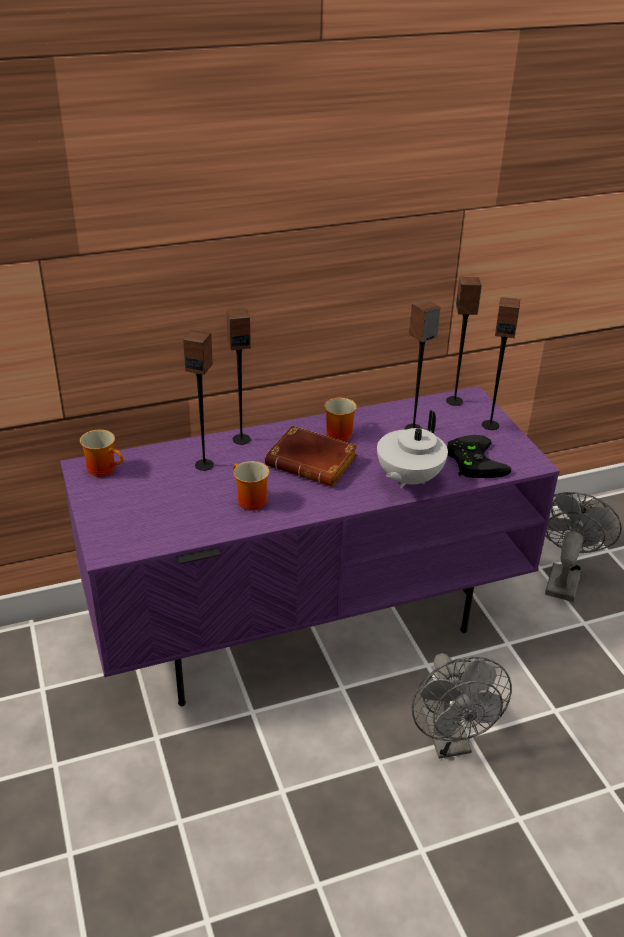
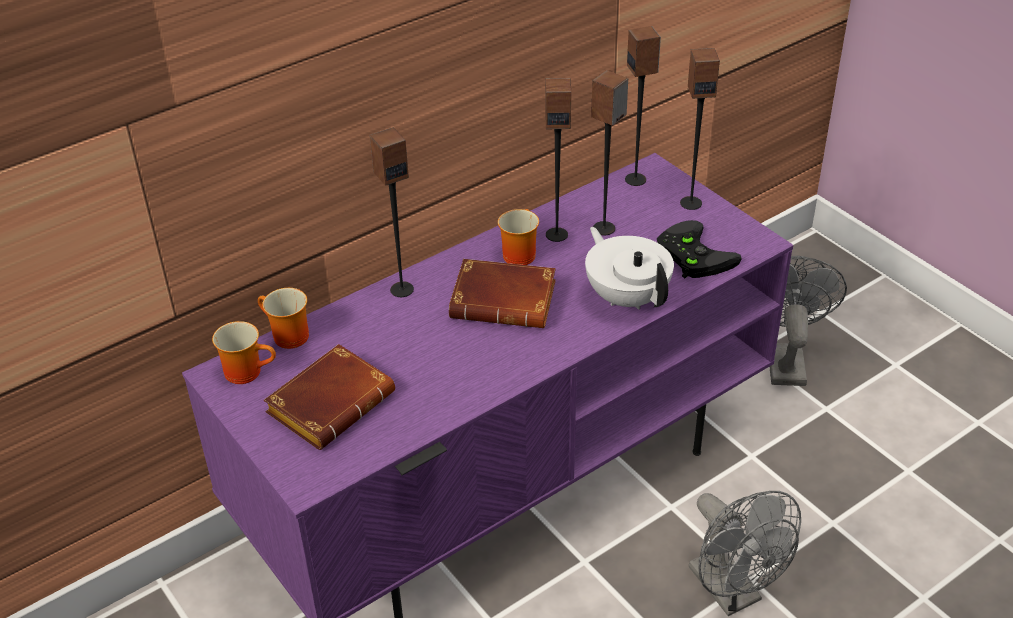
camera: 15 degrees left, 5 degrees up
(152, 502) = (331, 401): none -> brown book
(204, 465) = (372, 335): speaker -> speaker (556, 234)
(248, 501) = (450, 371): mug -> mug (286, 337)
(408, 479) = (627, 296): white teapot -> white teapot turned 135 degrees clockwise

